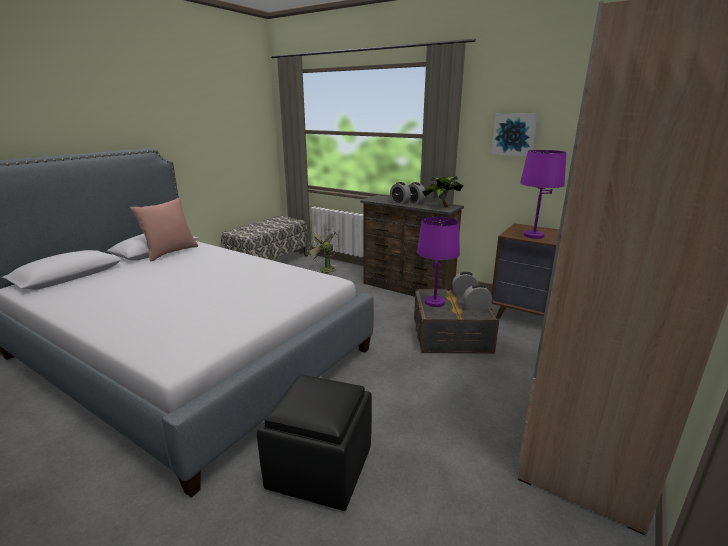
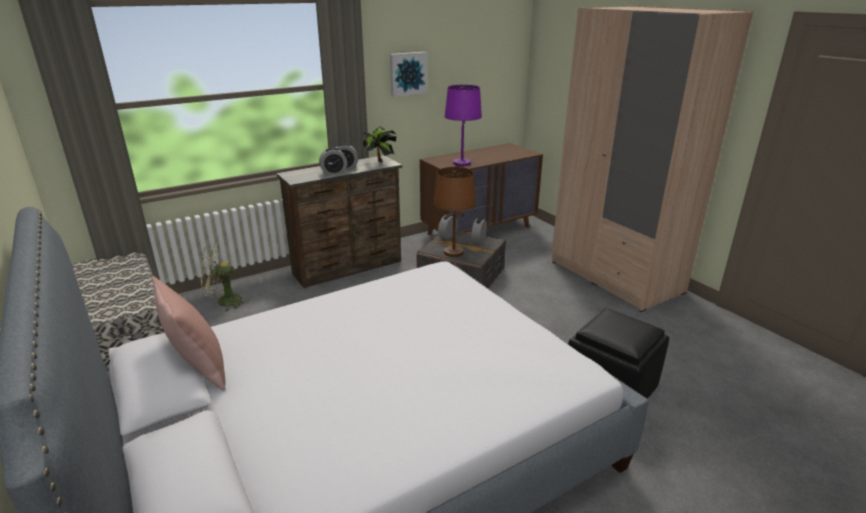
camera: 65 degrees left, 5 degrees up
(434, 302) = (453, 252): purple table lamp -> brown table lamp

